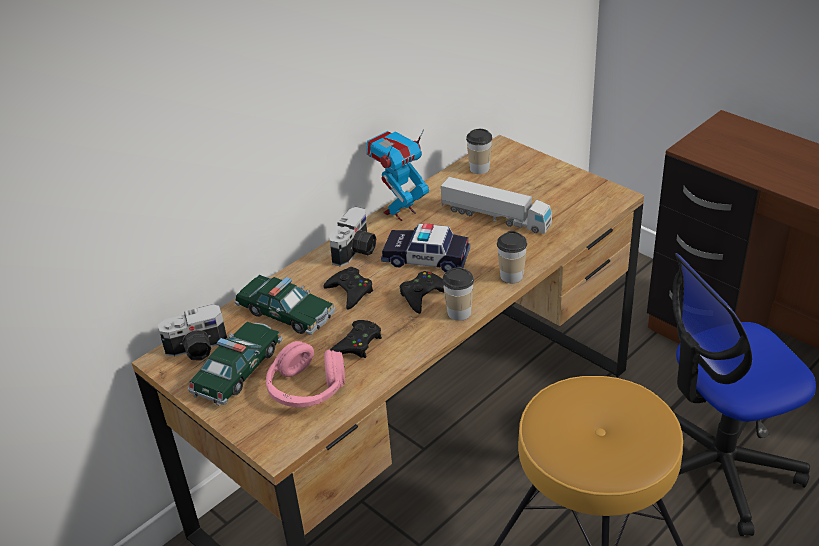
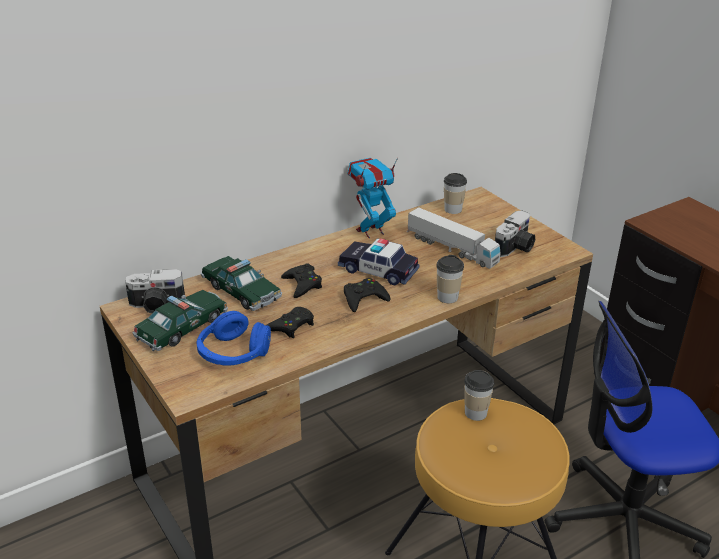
camera: 10 degrees right, 5 degrees down
(306, 388) = (233, 353): pink headphones -> blue headphones
(356, 251) = (321, 255): camera -> camera (515, 248)
(459, 313) = (389, 318): cup -> cup (475, 413)

